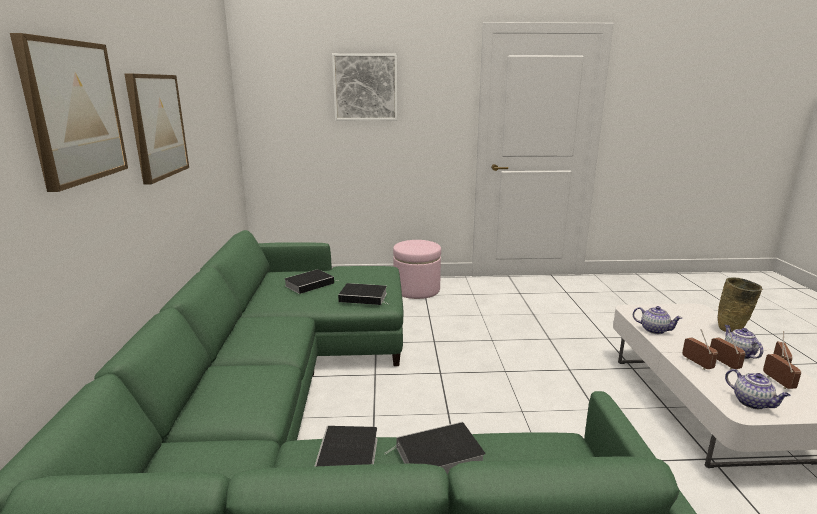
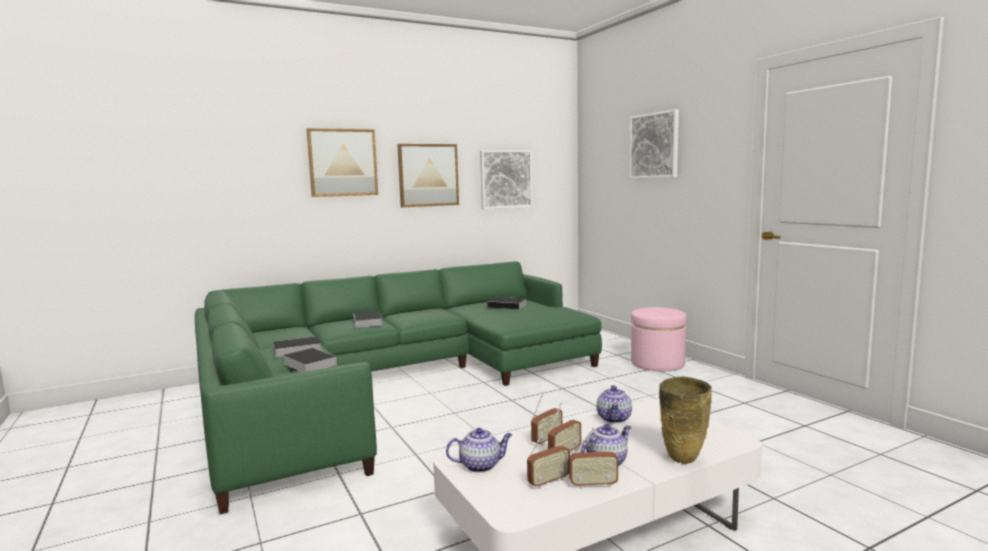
camera: 65 degrees right, 10 degrees down
(205, 125) = (505, 179): none -> picture
(365, 297) = (507, 319): book -> book (368, 322)
(752, 403) = (481, 465): teapot -> teapot turned 135 degrees counterclockwise

